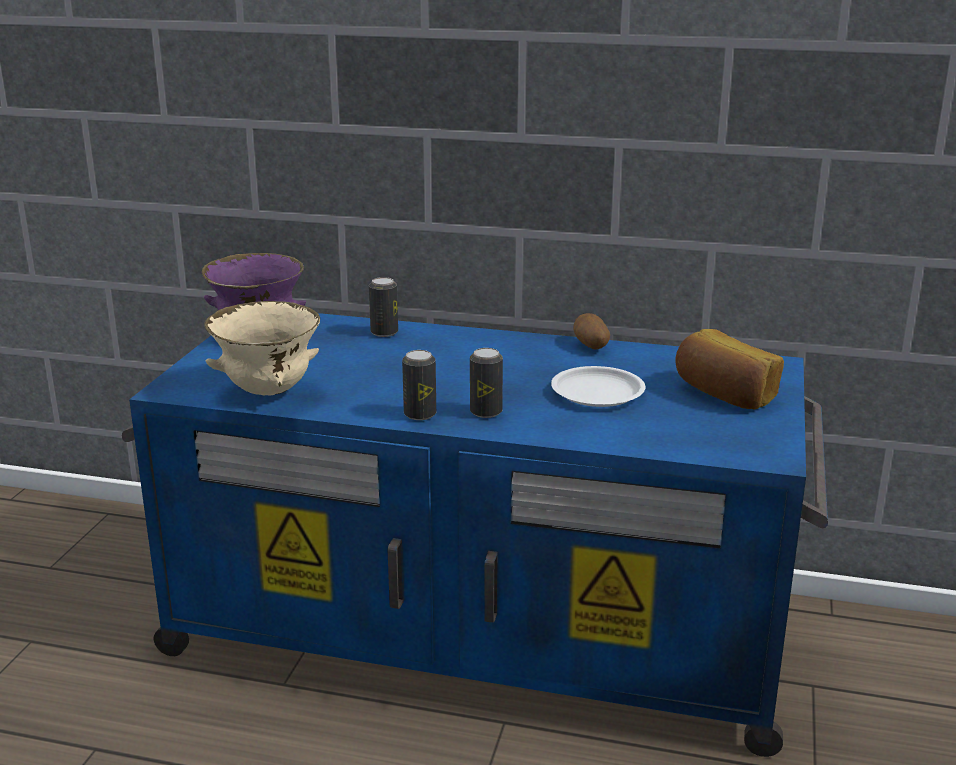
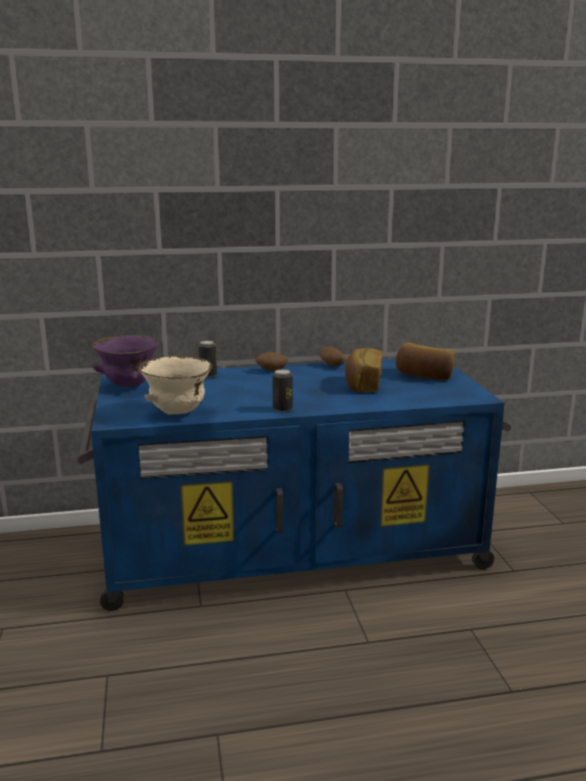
camera: 25 degrees left, 5 degrees down
(485, 340) = (271, 370): none -> potato
(486, 412) = (317, 402): can -> none
(597, 392) = (362, 384): white plate -> bread

